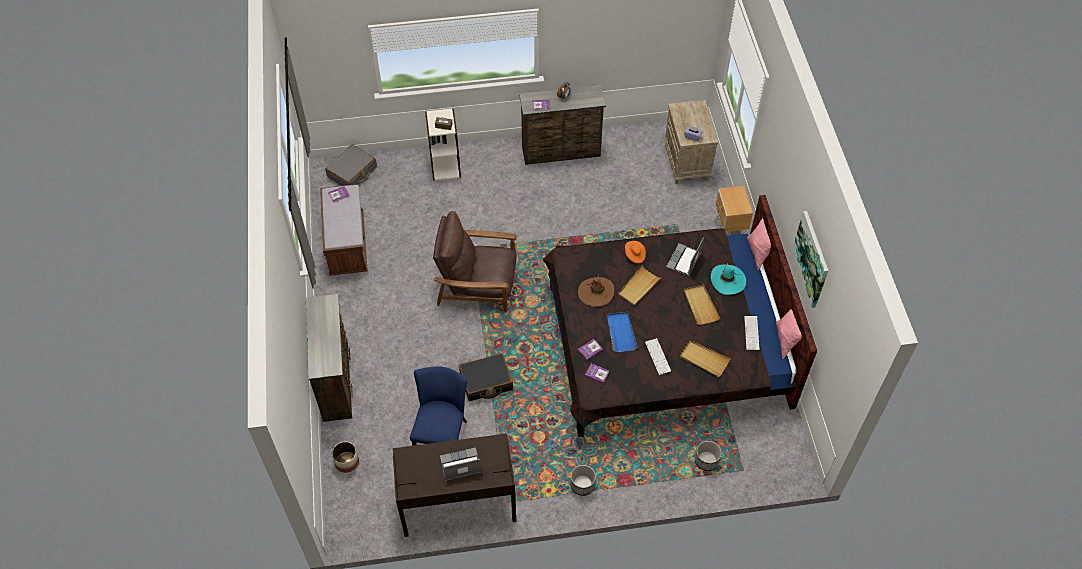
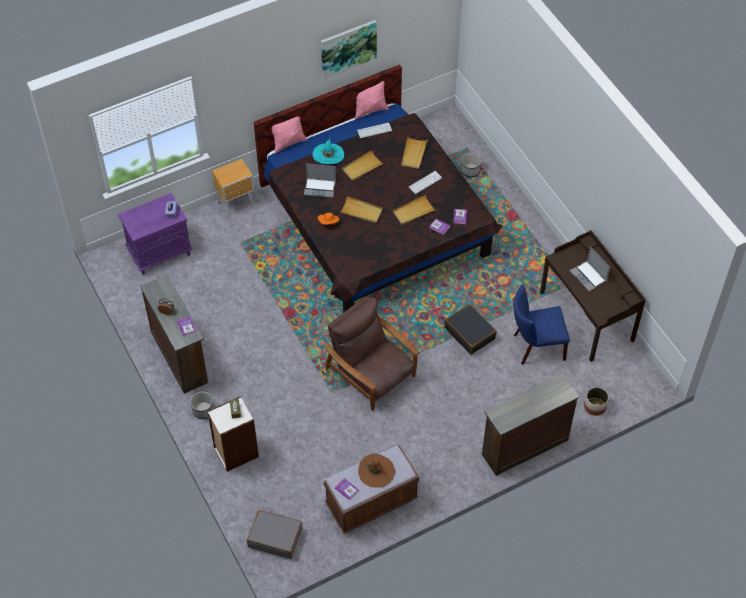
camera: 110 degrees left, 0 degrees up
(478, 284) = (371, 373): brown armchair -> brown armchair turned 150 degrees clockwise
(582, 485) = (530, 240): planter -> planter (203, 410)
(596, 292) = (380, 238): brown hat -> brown hat (376, 471)
(621, 332) = (413, 211): blue tray -> beige tray
(686, 163) = (160, 252): beige nightstand -> purple nightstand

